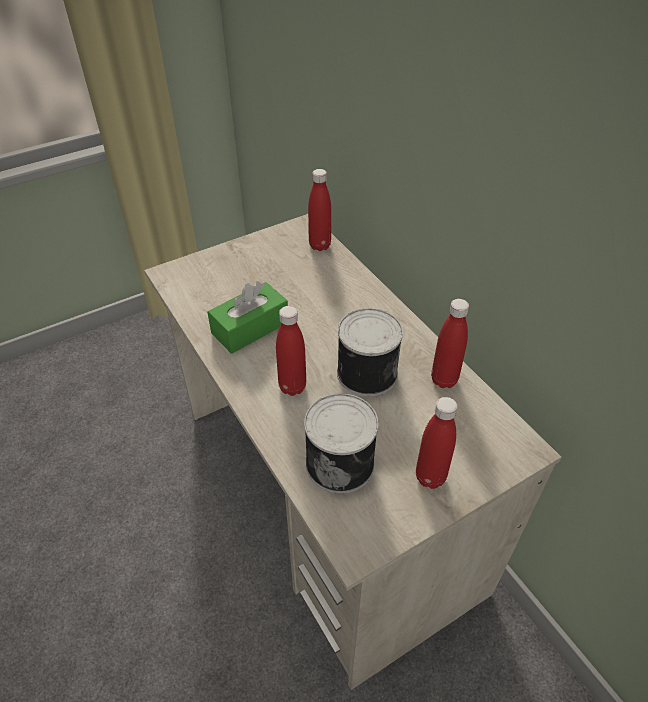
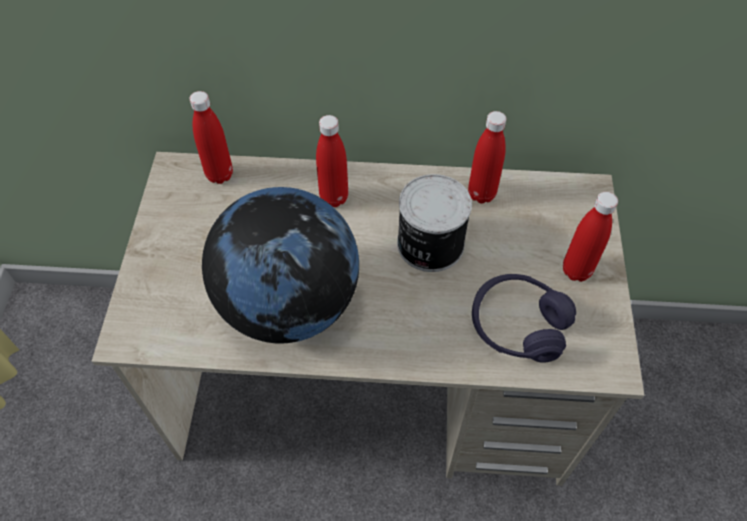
camera: 55 degrees left, 10 degrees up
(250, 328) = (289, 304): green tissue box -> globe
(292, 387) = (401, 312): red bottle -> red bottle (334, 198)
(341, 462) = (518, 325): can -> purple headphones

